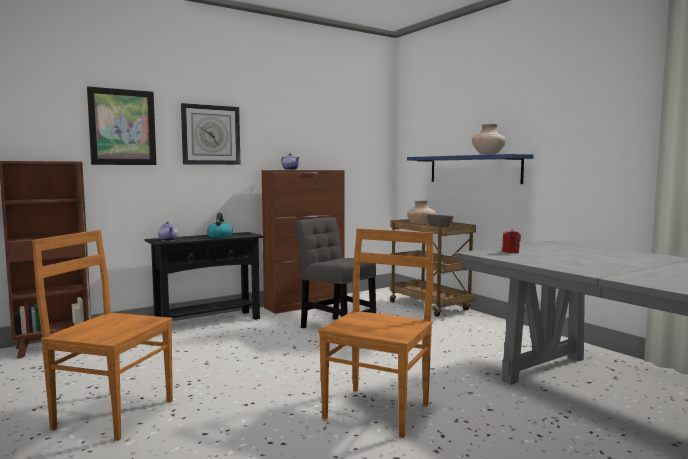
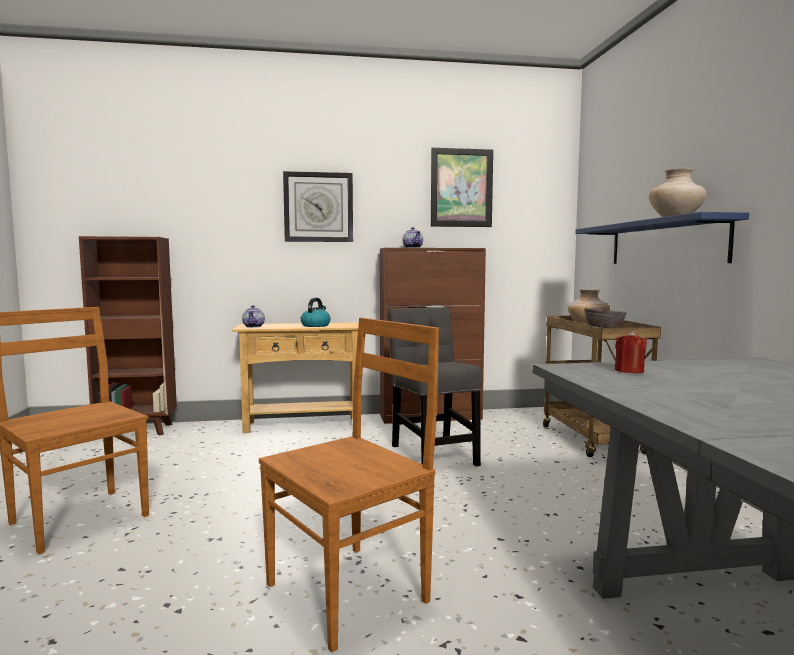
camera: 25 degrees right, 0 degrees up
(122, 127) = (218, 201): picture -> picture (461, 188)
(208, 322) = (302, 424): black console table -> beige console table

